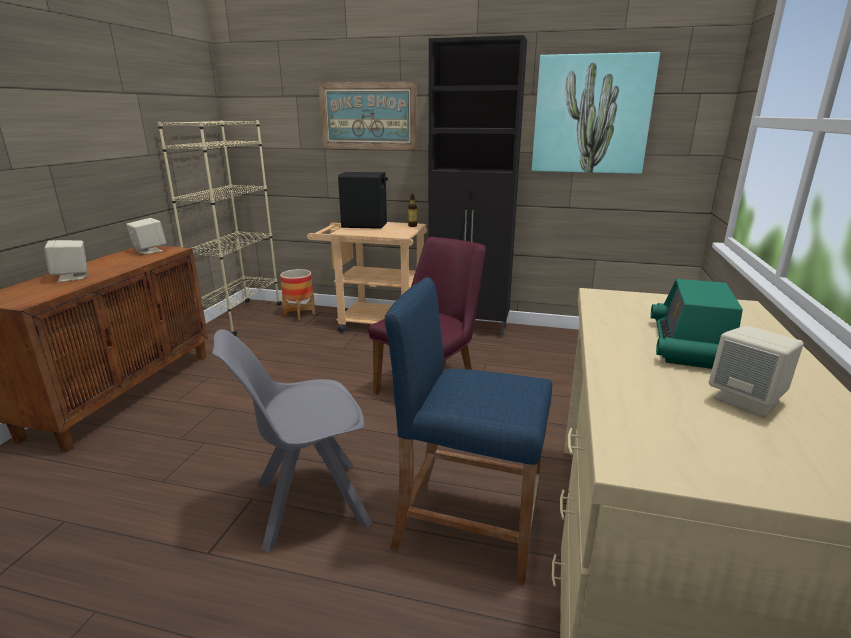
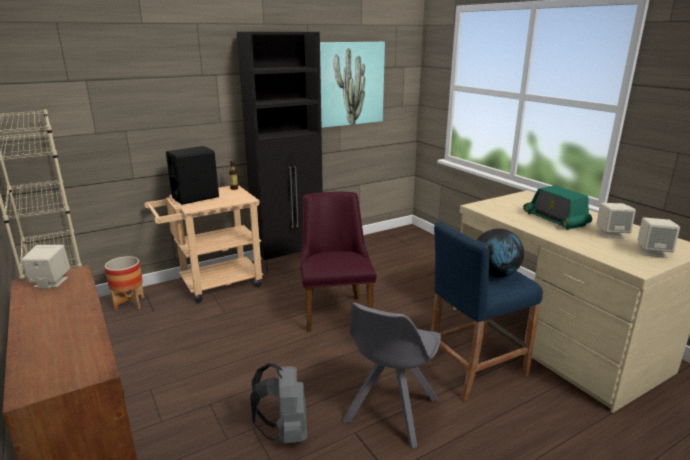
camera: 45 degrees left, 0 degrees up
(72, 277) = (57, 334): beige speaker -> beige speaker (653, 252)
(214, 460) = (285, 432): none -> grey backpack
(368, 116) = (172, 96): picture -> none
(495, 389) = (495, 274): none -> globe

